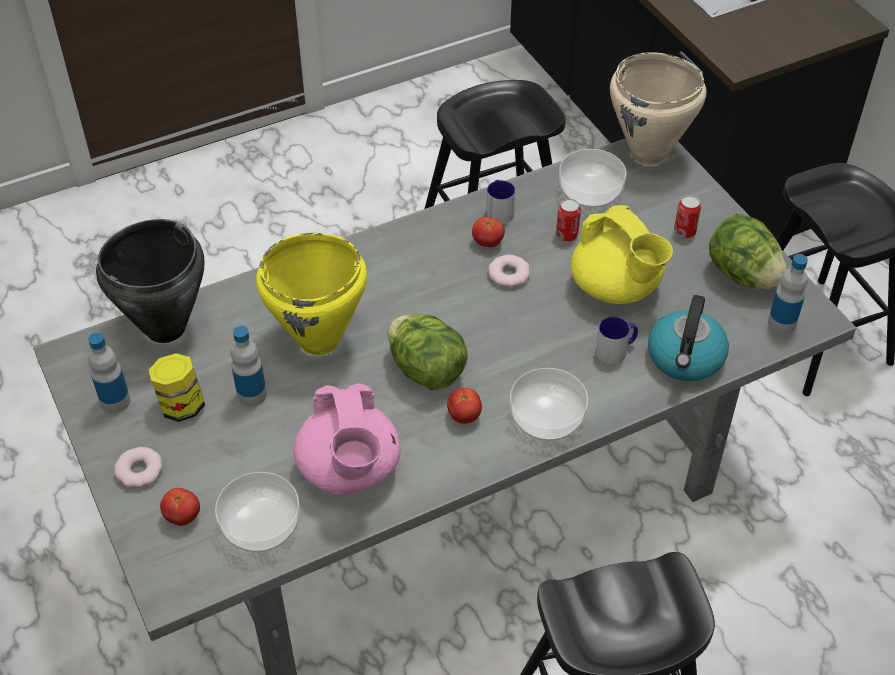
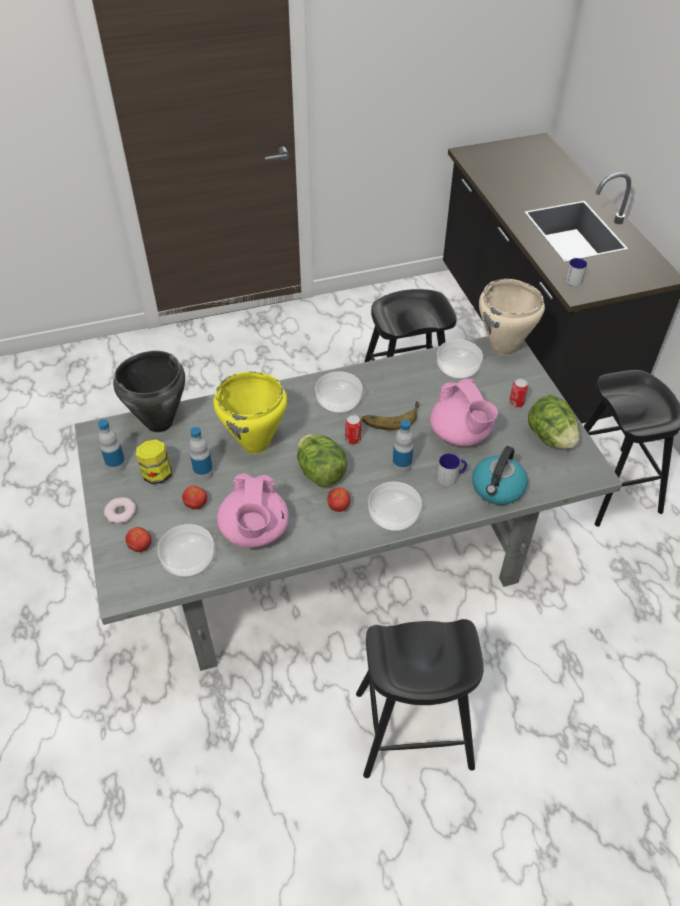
camera: 10 degrees right, 0 degrees up
(429, 262) = (339, 401): none -> bowl
(488, 242) = (381, 393): tomato -> tomato (196, 504)
(499, 211) = (393, 373): mug -> mug (573, 278)
(508, 274) = (390, 416): donut -> banana
(566, 235) = (435, 395): can -> can (353, 439)
(616, 287) = (460, 434): yellow teapot -> pink teapot
(781, 323) = (570, 473): bottle -> bottle (401, 466)

